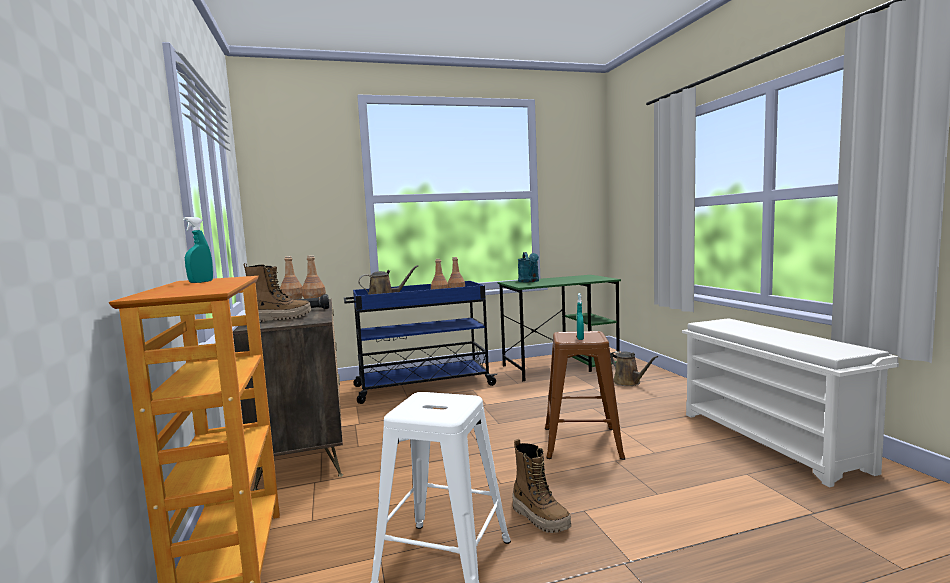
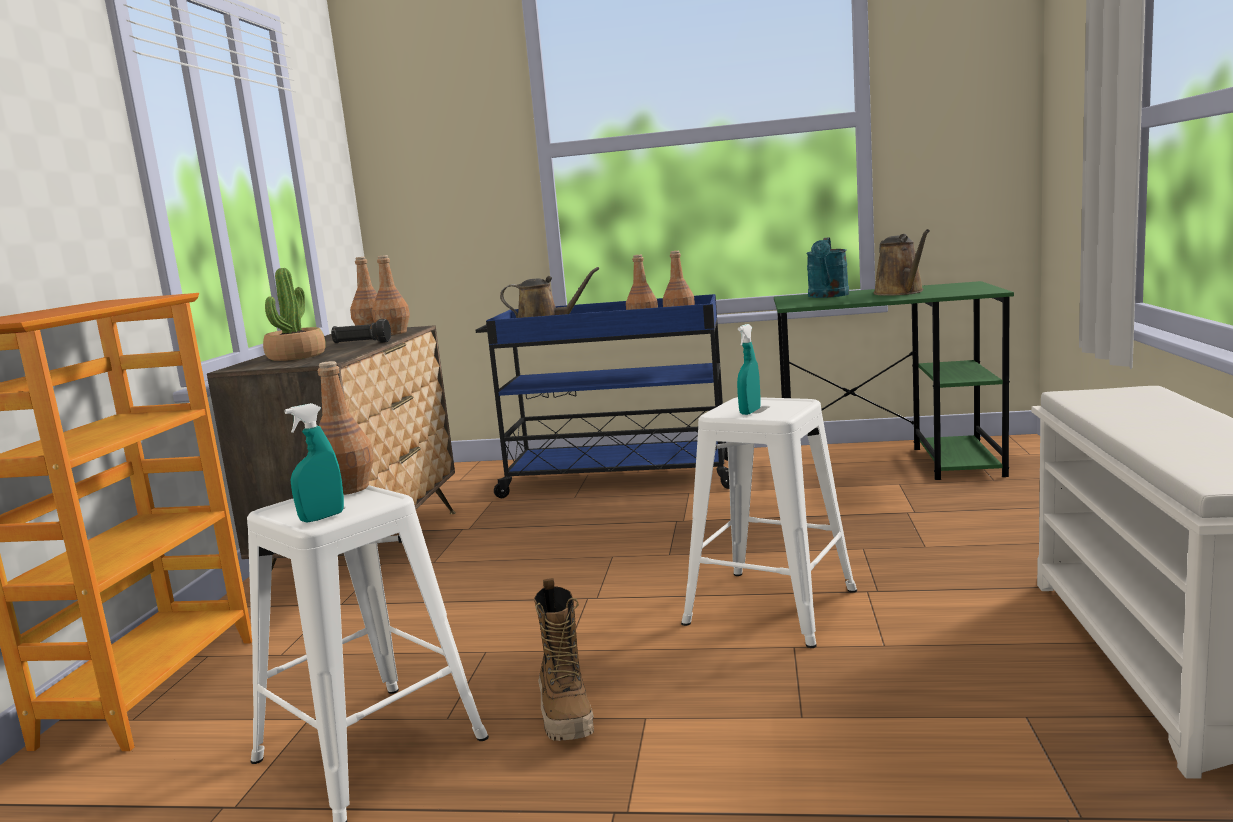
camera: 25 degrees right, 5 degrees up
(201, 282) = (99, 303): turquoise spray bottle -> turquoise spray bottle (322, 517)
(280, 319) = (296, 356): boot -> potted plant
(427, 396) = (347, 489): none -> brown bottle
(583, 443) = (772, 607): brown stool -> white stool
(628, 382) = (991, 508): brown watering can -> brown watering can (901, 293)

